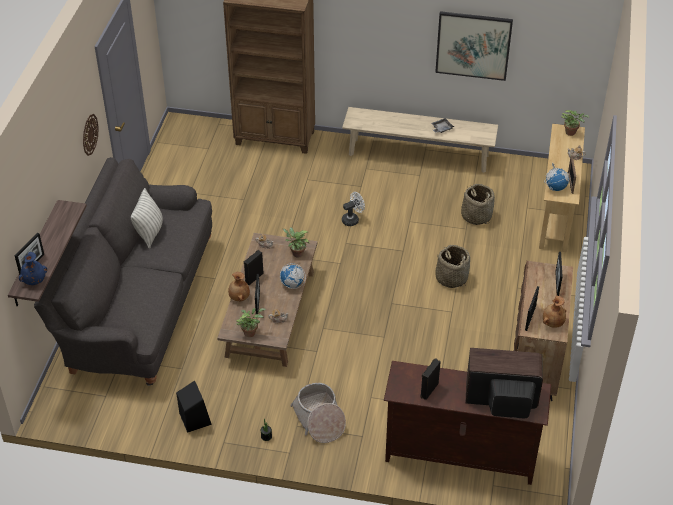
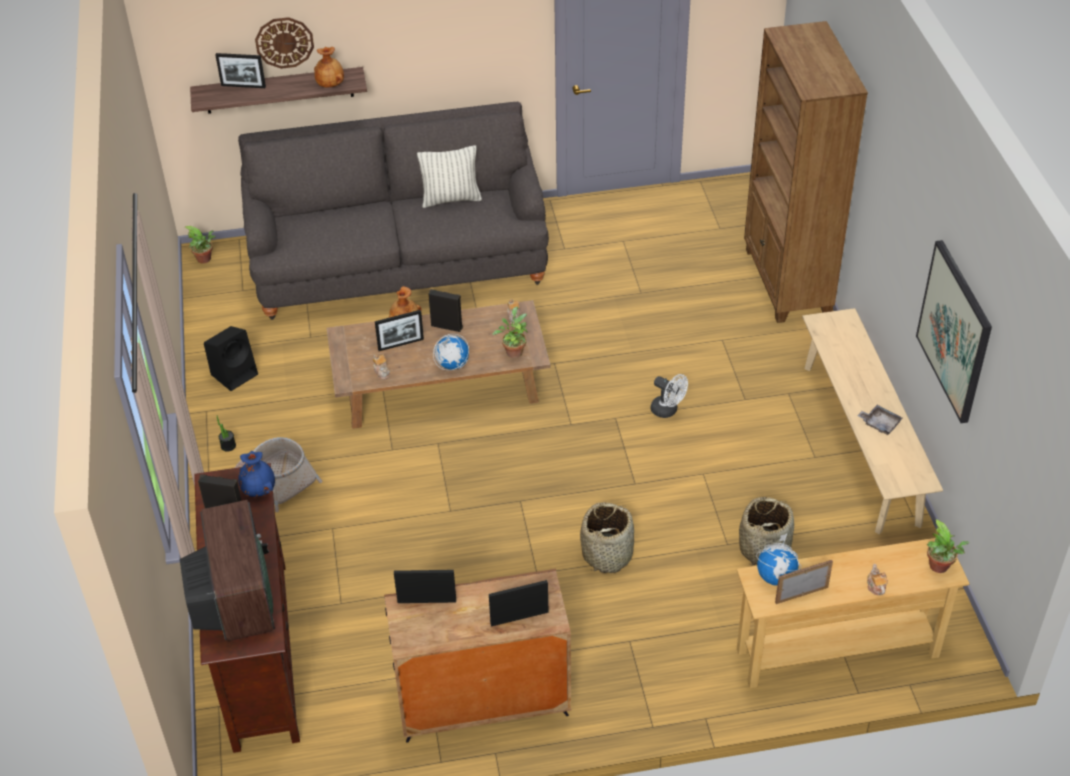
camera: 70 degrees right, 0 degrees up
(34, 280) = (219, 96): blue vase -> blue vase (259, 489)
(89, 134) = (489, 48): wall clock -> wall clock (284, 42)
(251, 332) = (348, 353): potted plant -> potted plant (205, 259)
(552, 322) = (428, 631): brown vase -> brown vase (331, 85)

